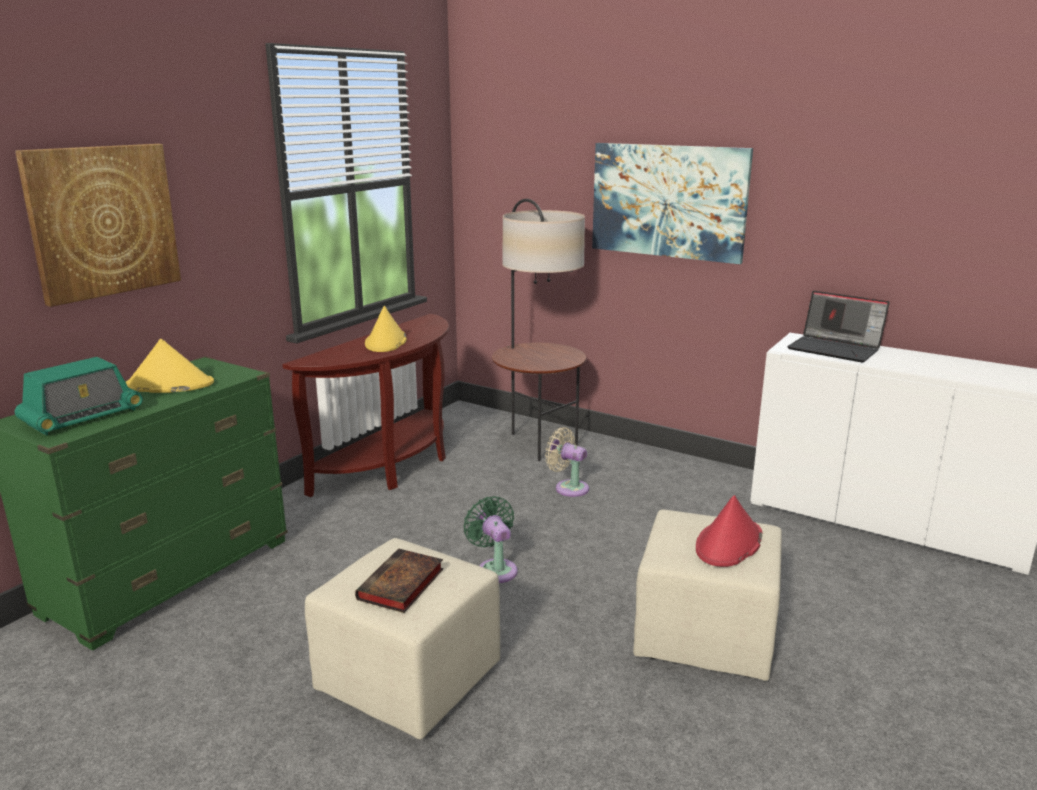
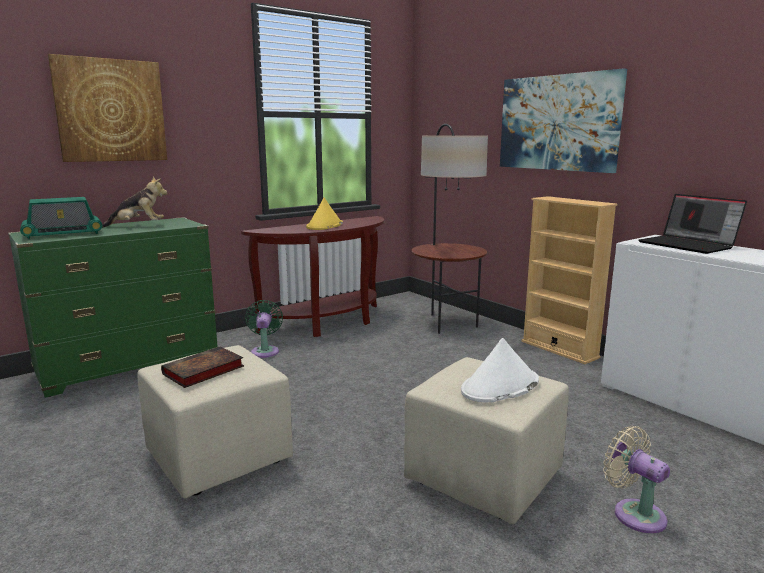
camera: 20 degrees right, 5 degrees down
(169, 385) = (138, 226): yellow hat -> plush toy
(495, 569) = (346, 397): green fan -> green fan (265, 351)
(568, 487) = (448, 353): beige fan -> beige fan (634, 513)
(683, 462) = (559, 349): none -> beige bookcase
(728, 543) = (500, 386): red hat -> white hat

